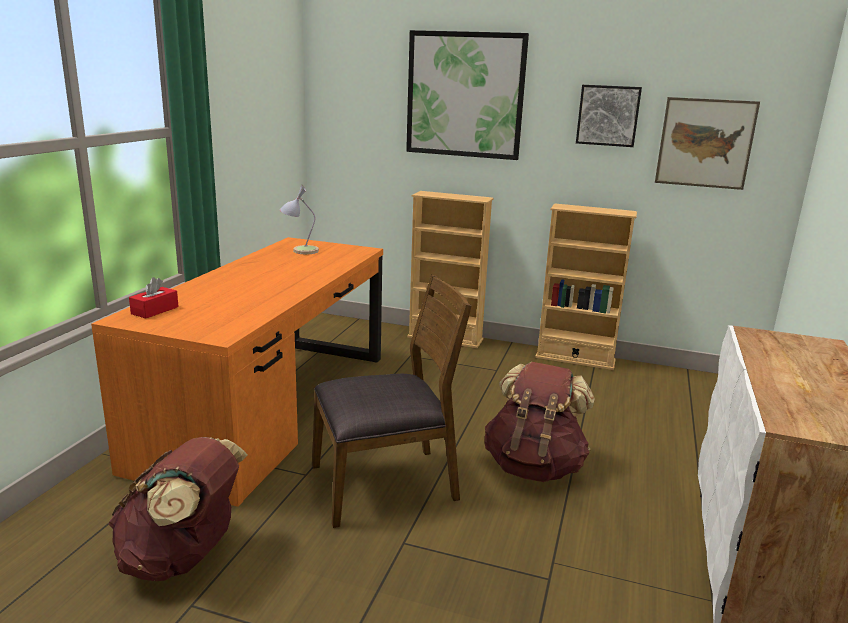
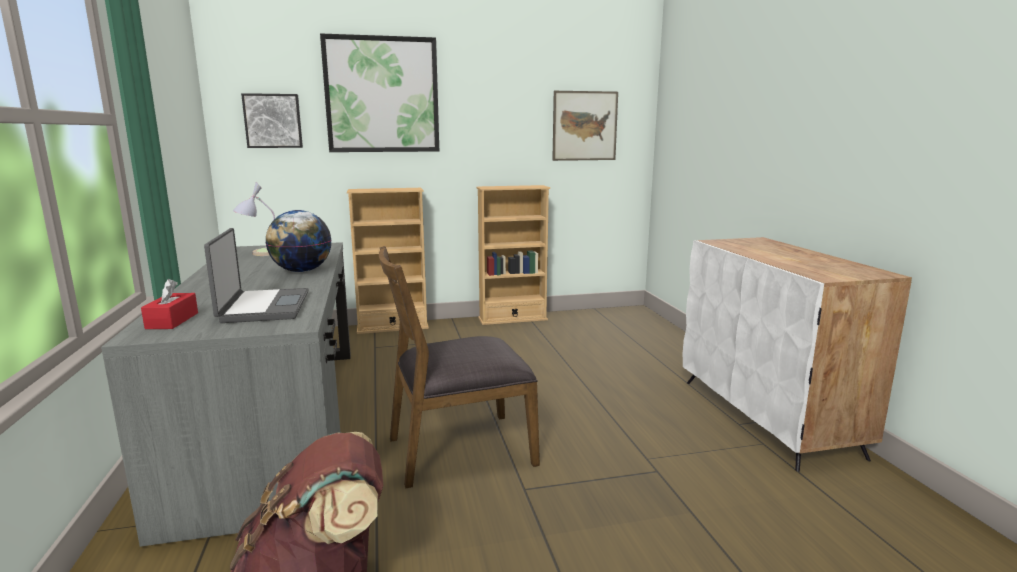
camera: 30 degrees left, 5 degrees down
(224, 312) = (263, 307): none -> laptop
(271, 408) = (277, 424): orange desk -> grey desk
(302, 278) = (301, 271): none -> globe
(385, 483) = (459, 450): brown chair -> brown chair turned 150 degrees counterclockwise
(534, 466) = (563, 399): brown backpack -> none
(608, 115) = (510, 108): picture -> picture (273, 121)

